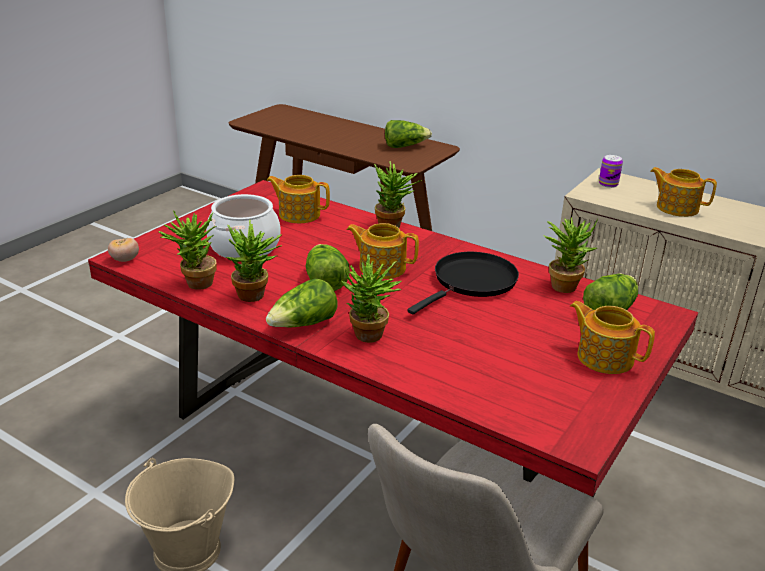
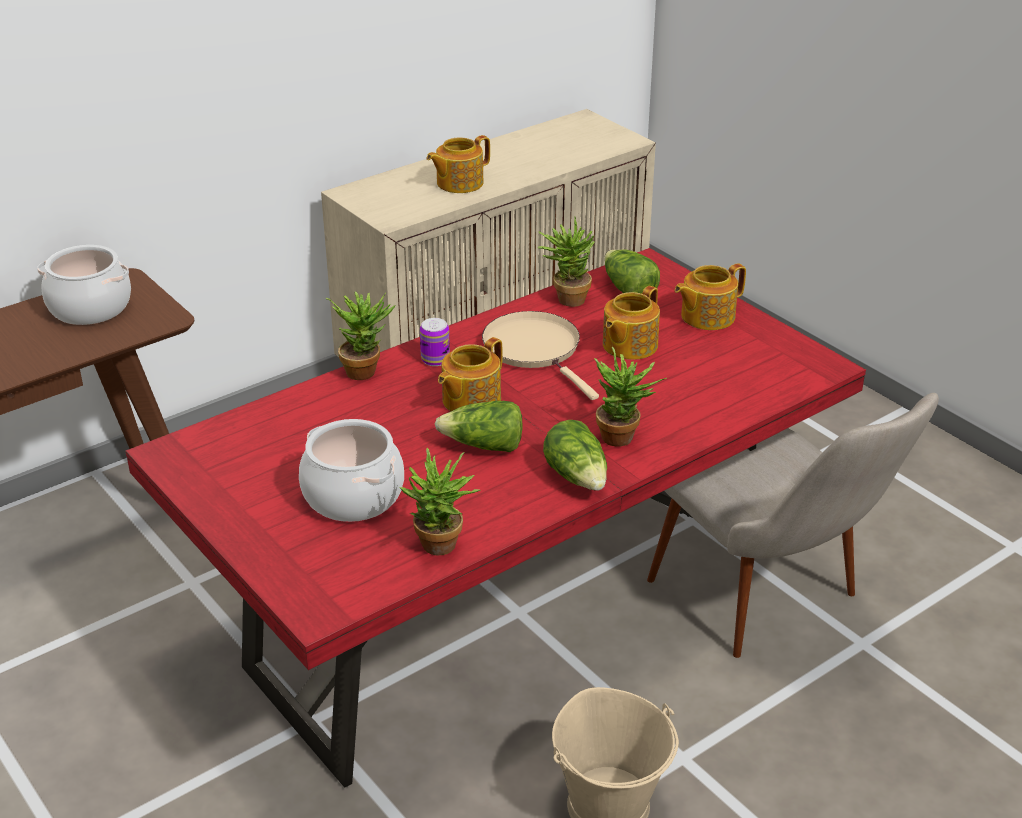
camera: 70 degrees left, 5 degrees up
(125, 260) = (331, 608): tomato -> none
(256, 297) = (496, 503): potted plant -> none
(298, 214) = (278, 436): teapot -> teapot (628, 345)
(405, 146) = (89, 308): lettuce -> cooking pot
(472, 282) = (535, 349): black frying pan -> beige frying pan
(608, 184) = (372, 200): can -> can (435, 359)

